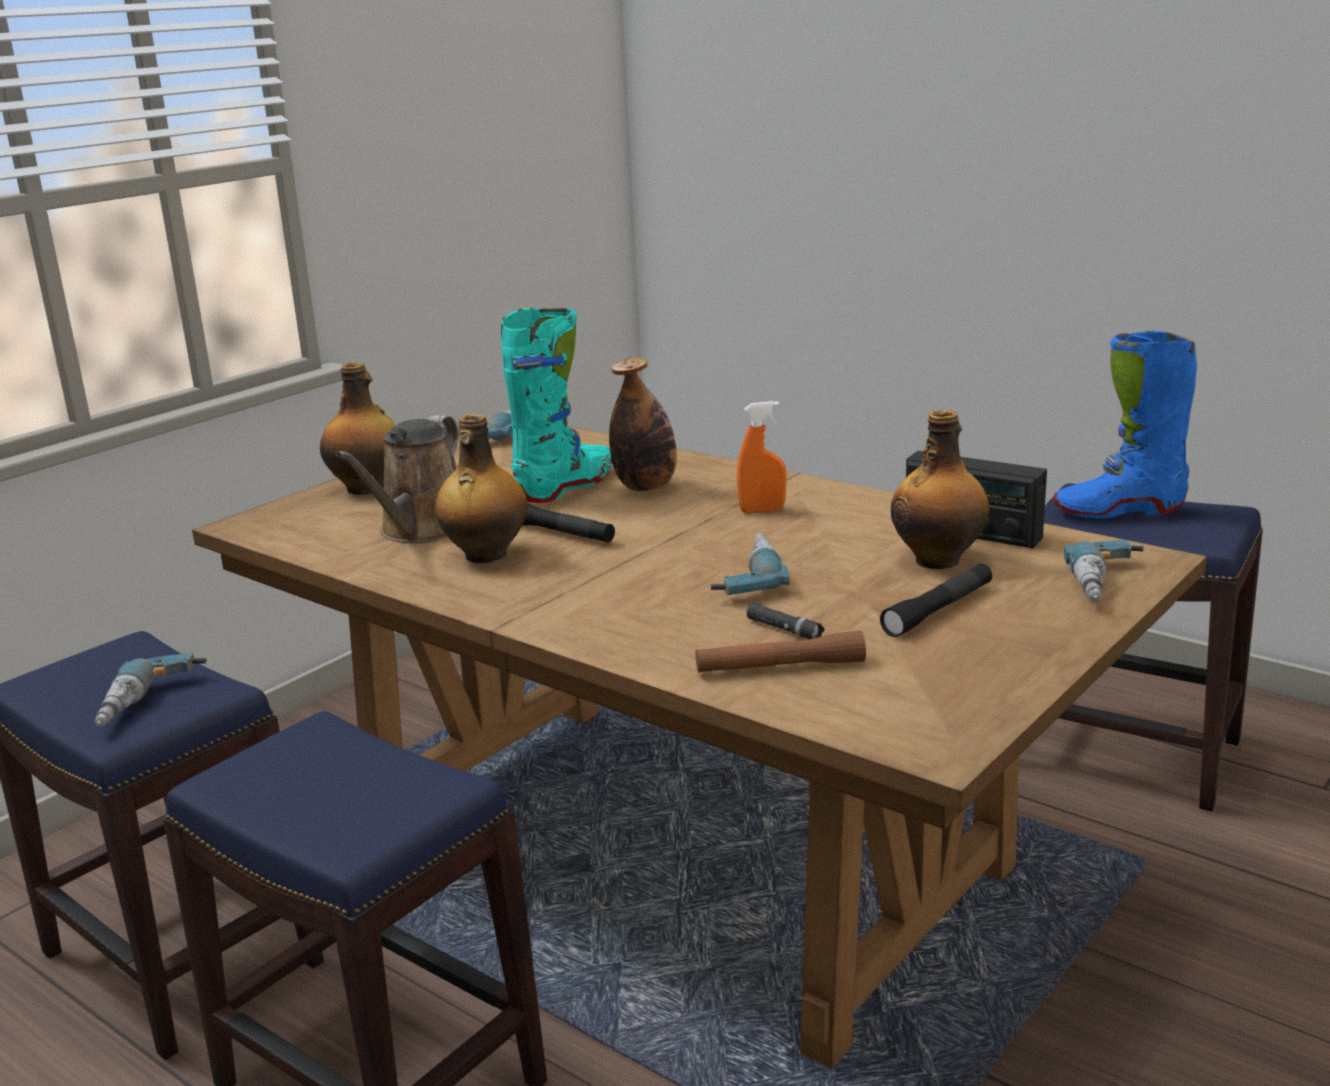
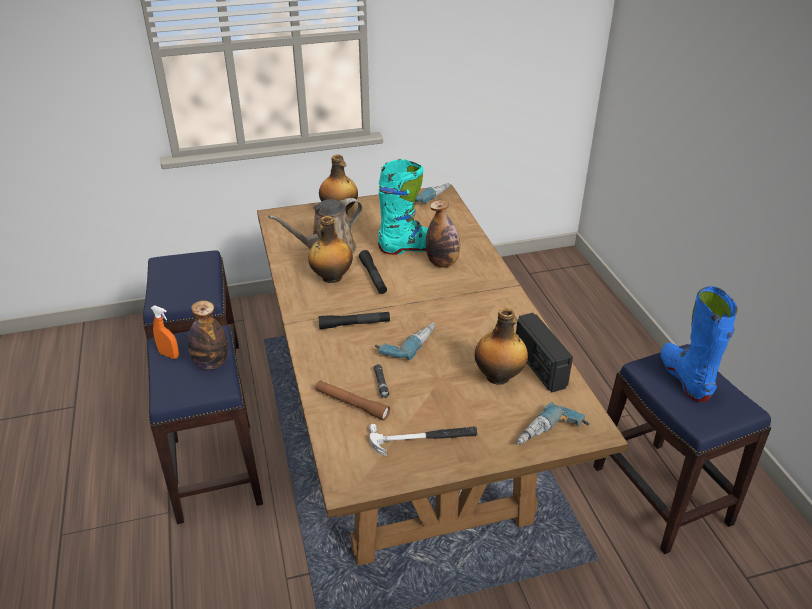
camera: 35 degrees right, 15 degrees up
(152, 703) = (182, 292): power drill -> none
(373, 767) = (211, 363): none -> bottle
(762, 510) = (469, 303): orange spray bottle -> orange spray bottle (169, 355)
(938, 610) = (454, 408): black flashlight -> black flashlight (354, 324)
(955, 656) = (423, 439): none -> hammer
(1118, 510) = (685, 378): blue boot -> blue boot turned 45 degrees clockwise

